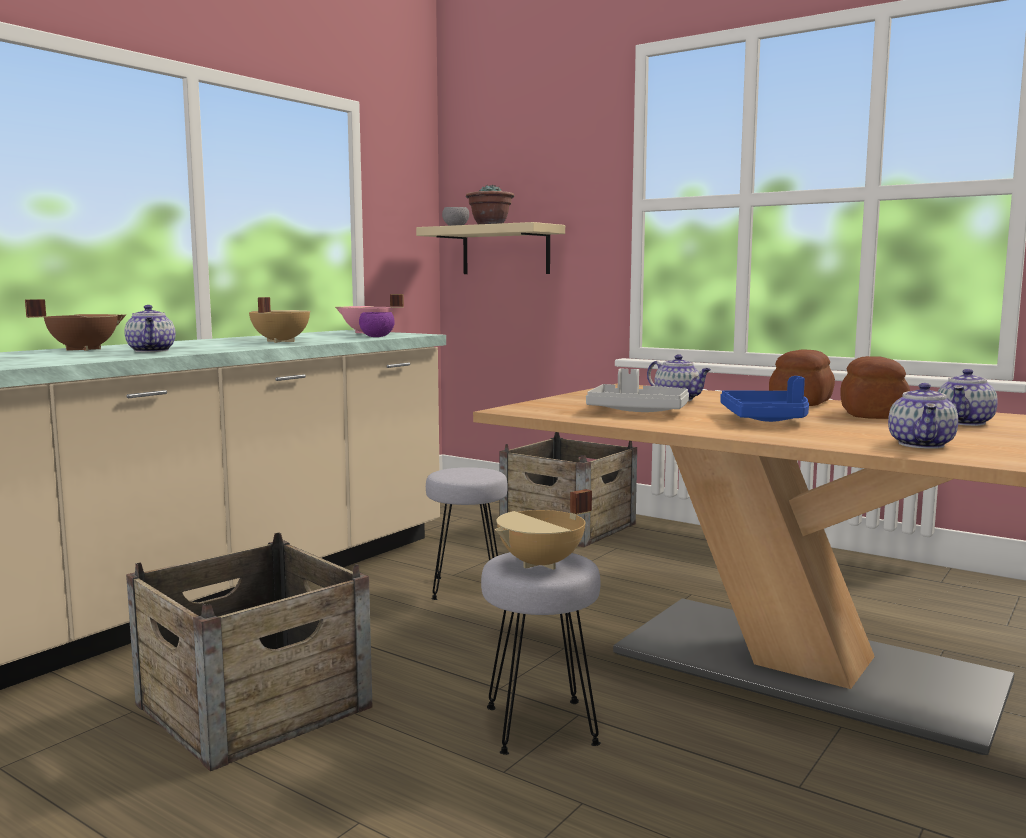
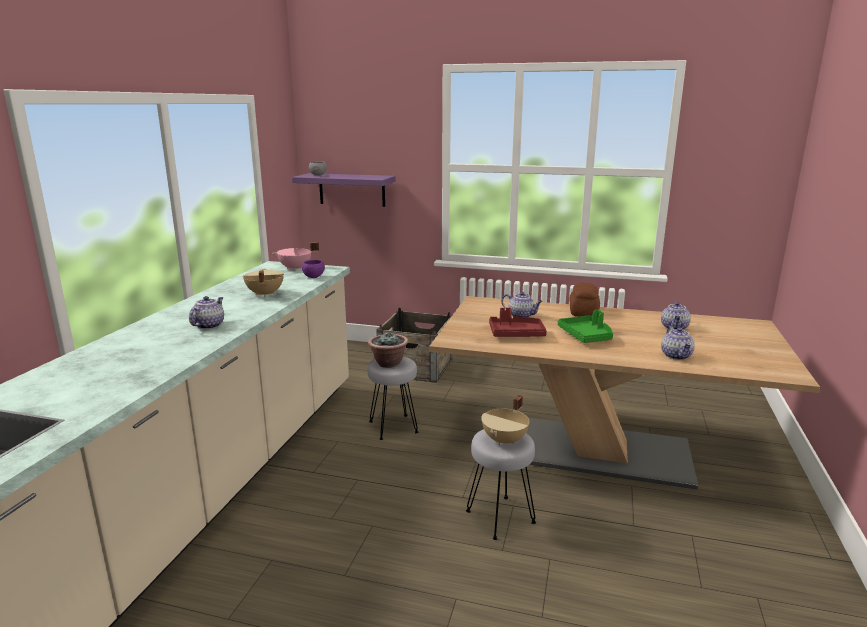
camera: 20 degrees left, 10 degrees up
(82, 349) = (153, 327): brown cooking pot -> none
(152, 351) = (209, 325): teapot -> teapot turned 120 degrees counterclockwise
(253, 705) = (340, 539): crate -> none
(489, 225) = (346, 176): potted plant -> potted plant (388, 363)
(505, 250) = (352, 189): beige shelf -> purple shelf
(637, 411) = (516, 334): grey tray -> red tray
(766, 419) = (586, 336): blue tray -> green tray
(873, 414) = (628, 323): bread -> none

